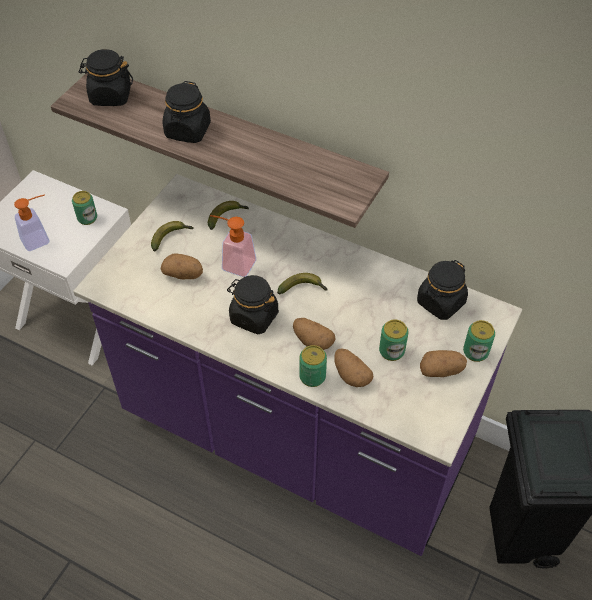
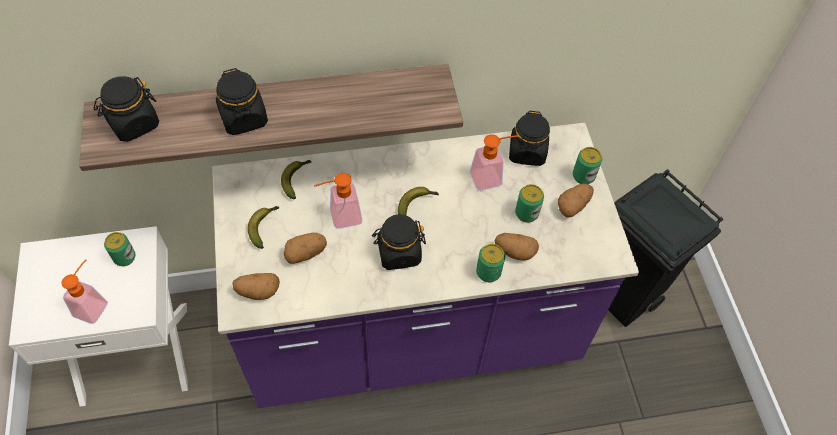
camera: 40 degrees left, 5 degrees up
(312, 341) = (462, 243): potato -> potato (257, 291)
(388, 304) = (491, 177): none -> soap dispenser

